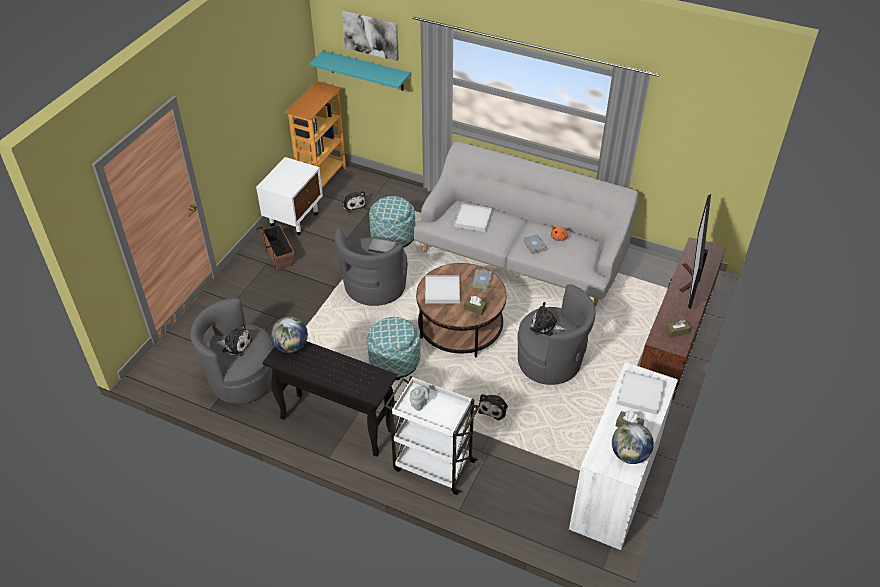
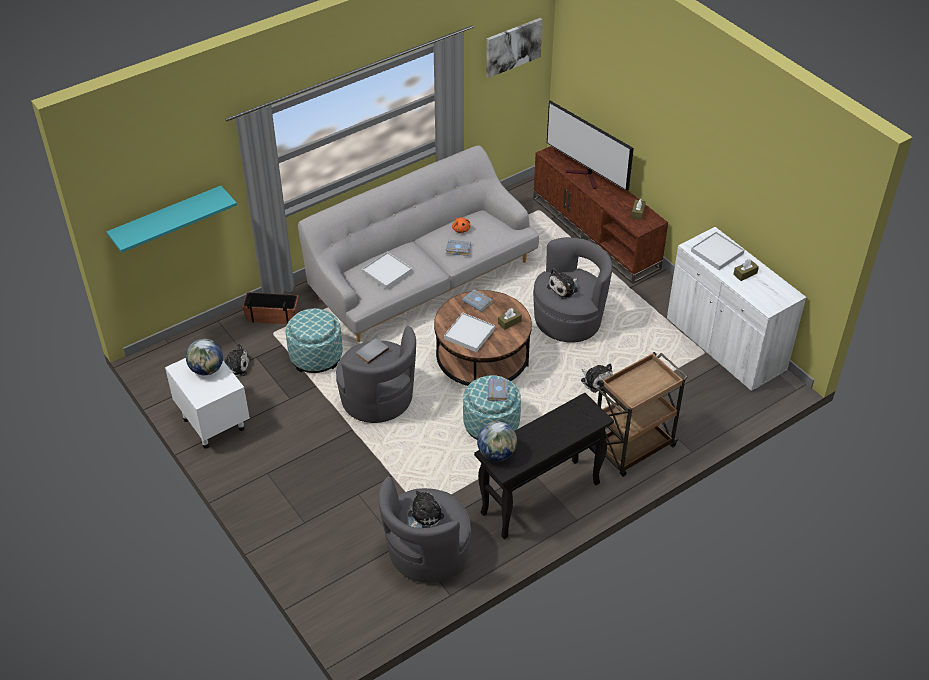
camera: 60 degrees left, 0 degrees up
(279, 254) = (261, 457): planter -> planter (272, 316)
(322, 179) = (166, 376): bookcase -> none
(371, 35) = (167, 173): picture -> picture (513, 47)
(394, 335) = (498, 392): none -> grey book
(420, 403) = (632, 390): grey teapot -> none
(432, 465) = (632, 449): white cart -> brown cart
(629, 455) = (773, 287): globe -> globe (207, 369)

